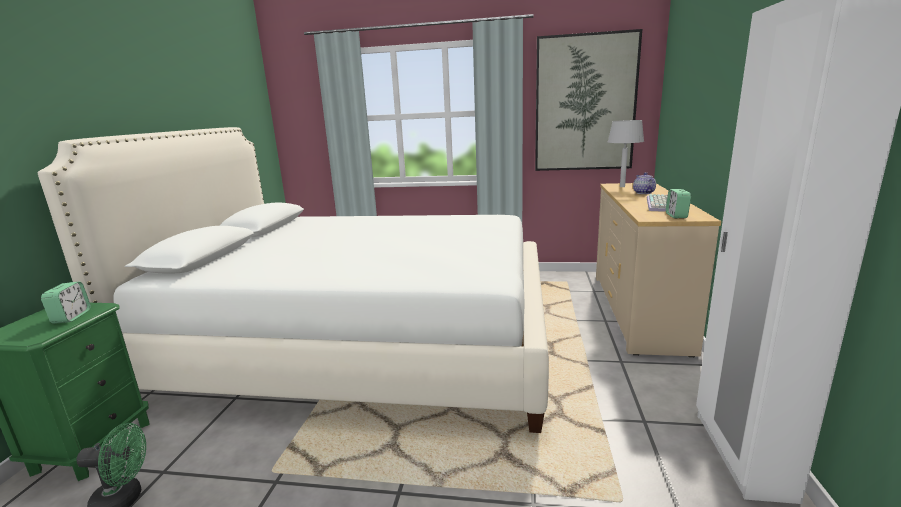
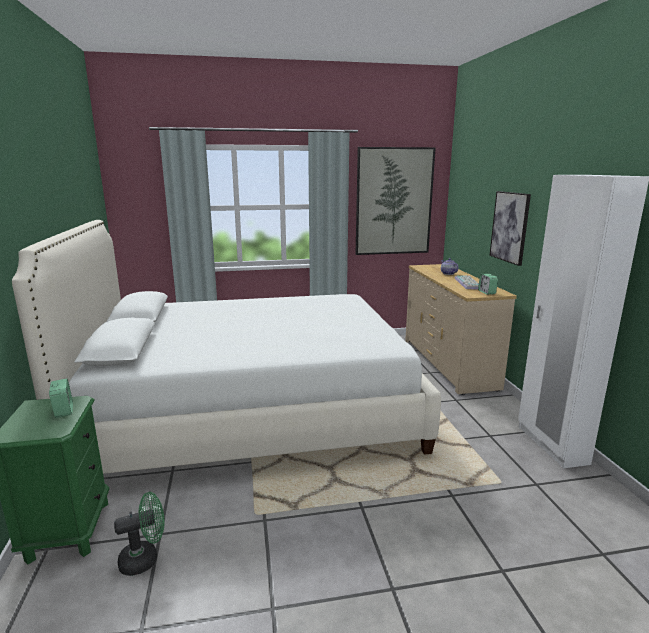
camera: 20 degrees left, 0 degrees up
(622, 186) = (428, 268): grey table lamp -> none
(720, 121) = (510, 227): none -> picture

